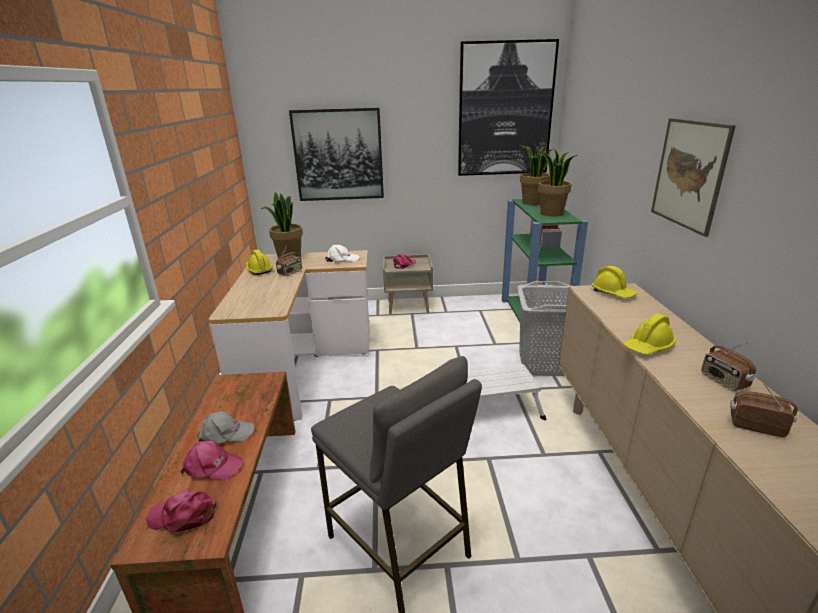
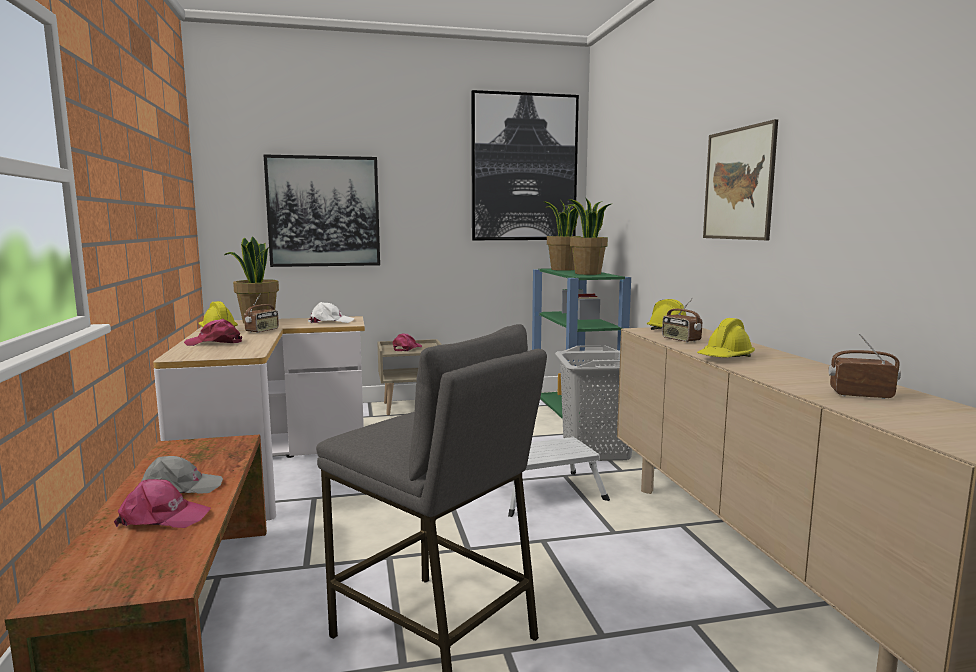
camera: 10 degrees left, 15 degrees down
(183, 515) = (122, 563): pink cap -> pink cap (215, 343)
(723, 381) = (815, 373): radio -> radio (680, 340)

